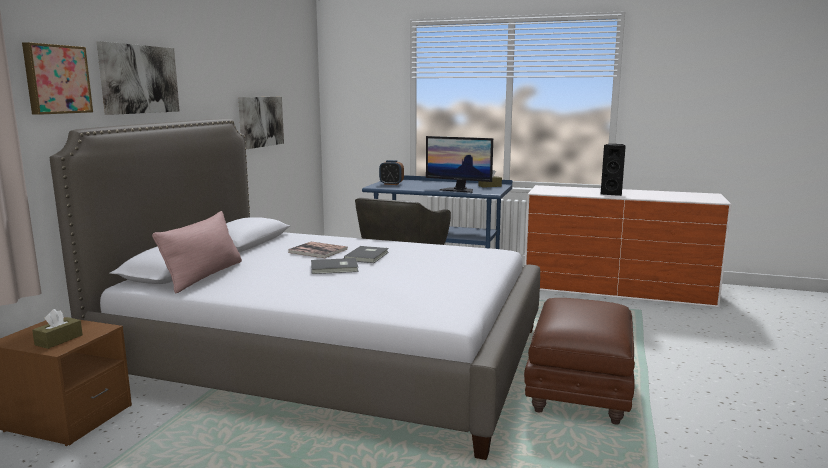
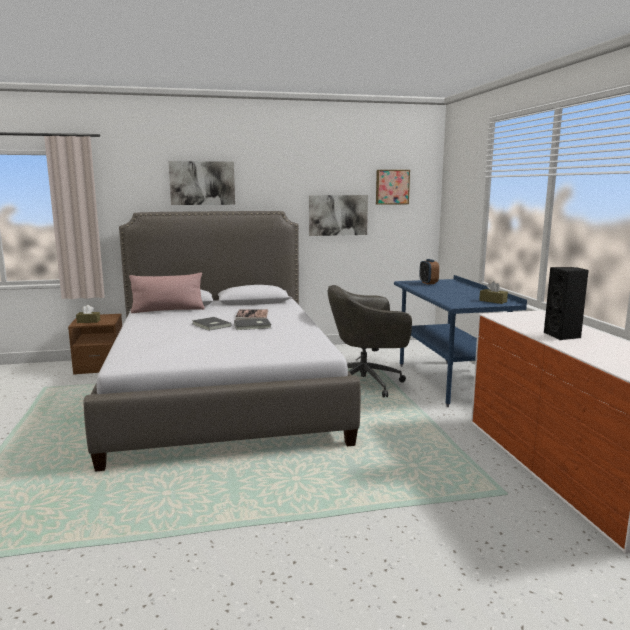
camera: 60 degrees right, 0 degrees up
(56, 79) = (137, 184): picture -> picture (392, 187)
(459, 190) = (445, 297): monitor -> none
(578, 391) = (236, 488): brown ottoman -> none

